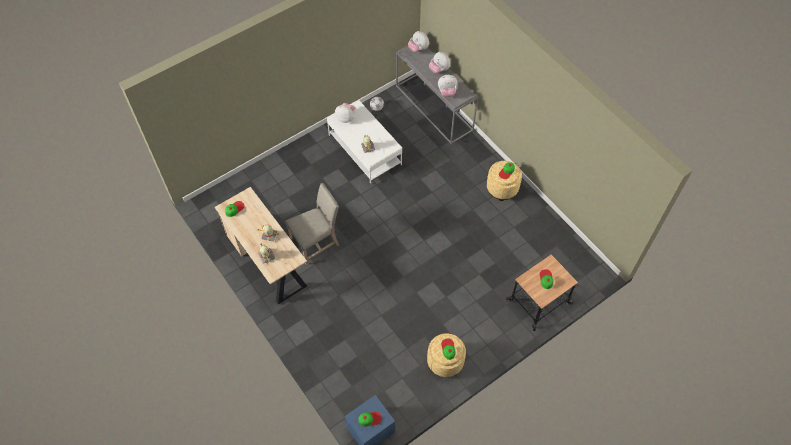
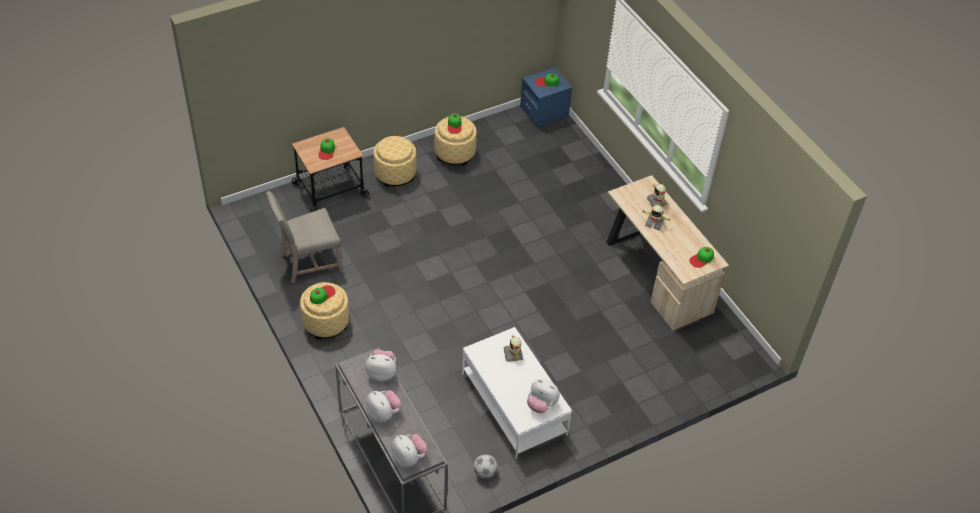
camera: 175 degrees left, 10 degrees down
(316, 242) = (592, 289): beige chair -> beige chair (308, 262)
(491, 328) = (395, 174): none -> ottoman

